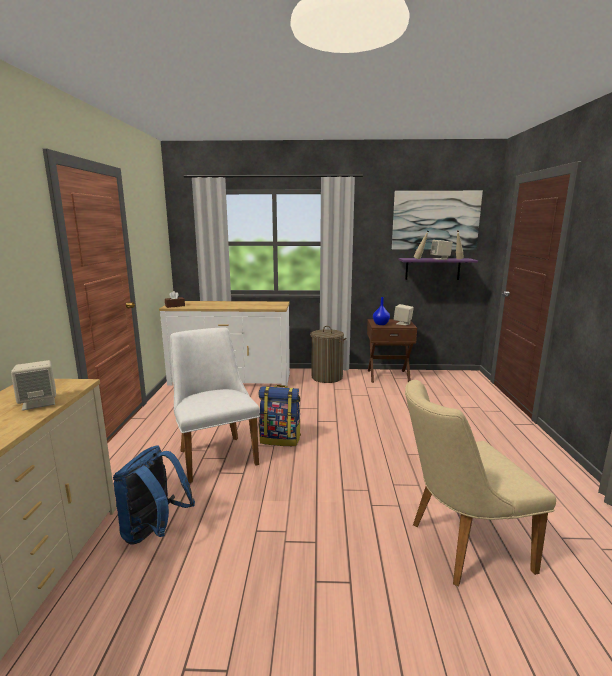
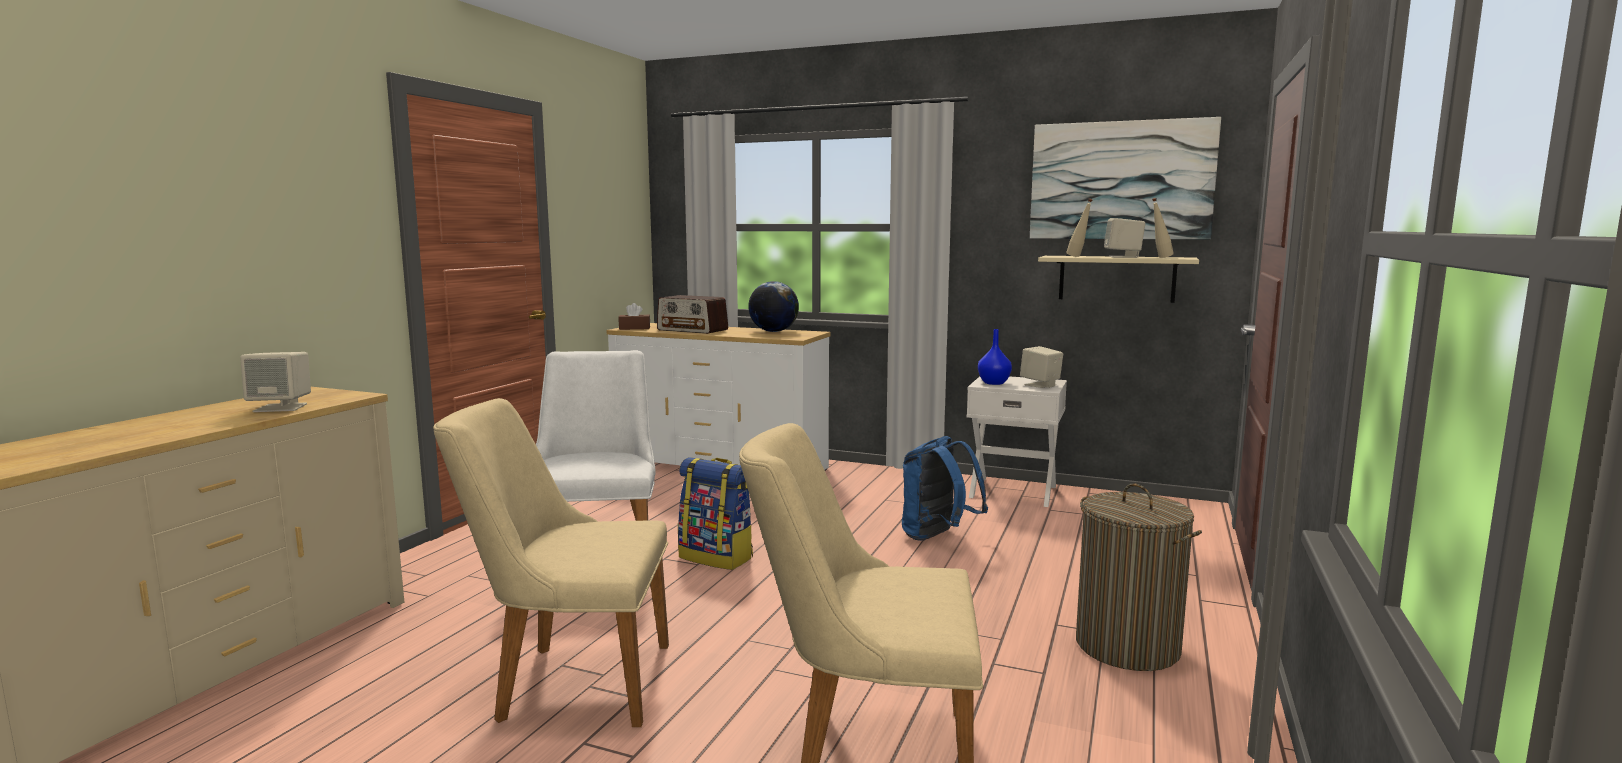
camera: 20 degrees right, 5 degrees down
(154, 532) = (426, 638): blue backpack -> blue backpack (937, 537)
(212, 305) = (693, 330): none -> radio
(259, 303) = (773, 331): none -> globe
(270, 541) = (569, 682): none -> beige chair
(327, 377) = (891, 480): laundry basket -> laundry basket (1127, 646)
(388, 376) = (1013, 491): brown nightstand -> white nightstand
(432, 268) = (1116, 278): purple shelf -> beige shelf

